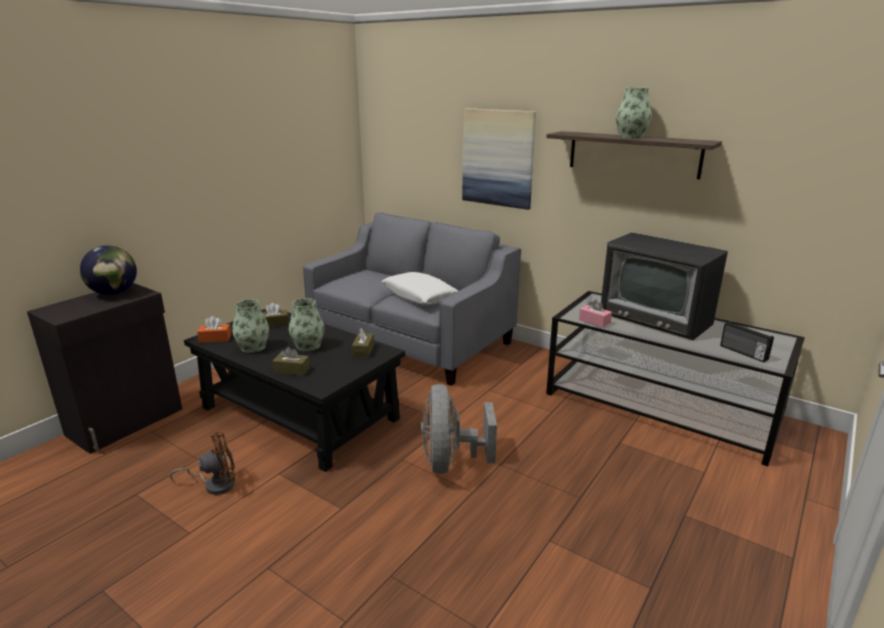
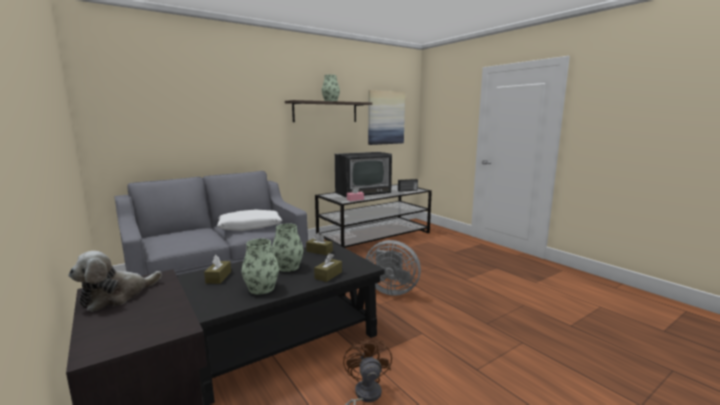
camera: 70 degrees left, 10 degrees down
(114, 293) = (116, 296): globe -> plush toy
(215, 338) = (211, 307): orange tissue box -> none
(498, 158) = (241, 121): picture -> picture (385, 117)

